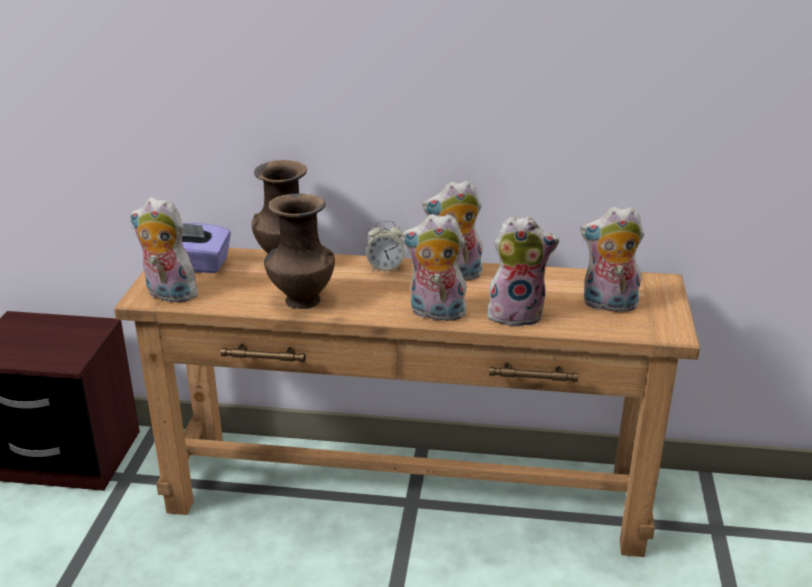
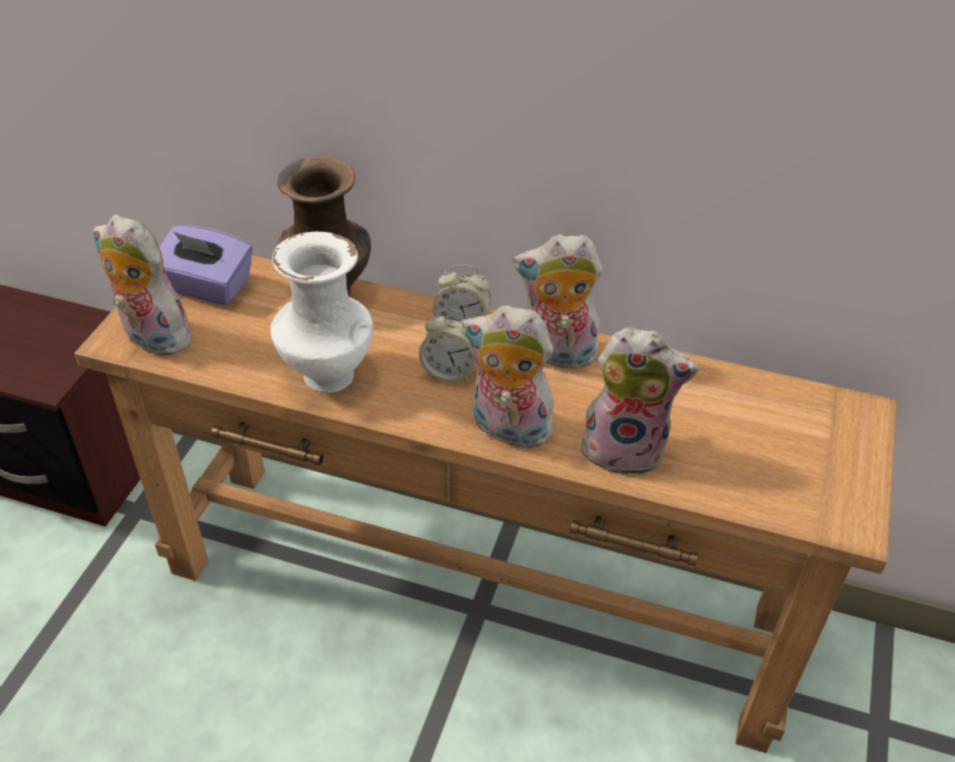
camera: 10 degrees right, 15 degrees up
(301, 300) = (326, 375): brown vase -> white vase
(386, 290) = (450, 372): none -> alarm clock
(608, 305) = (768, 450): plush toy -> none

